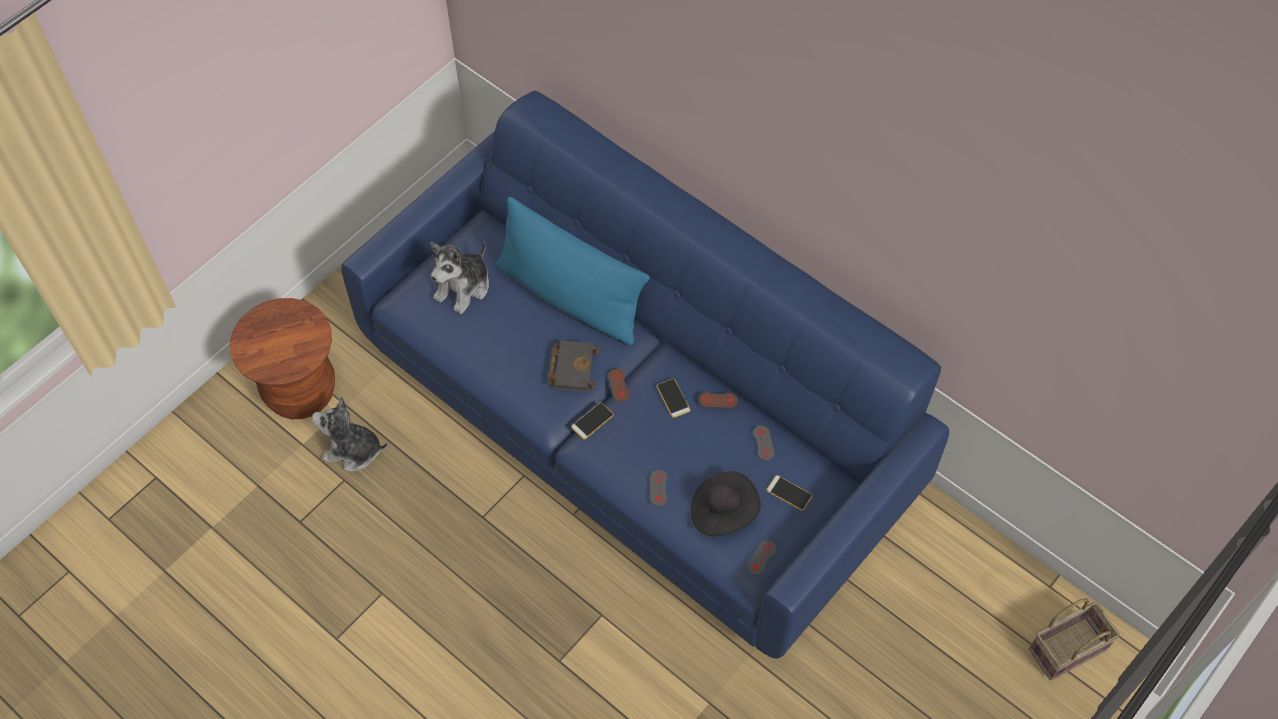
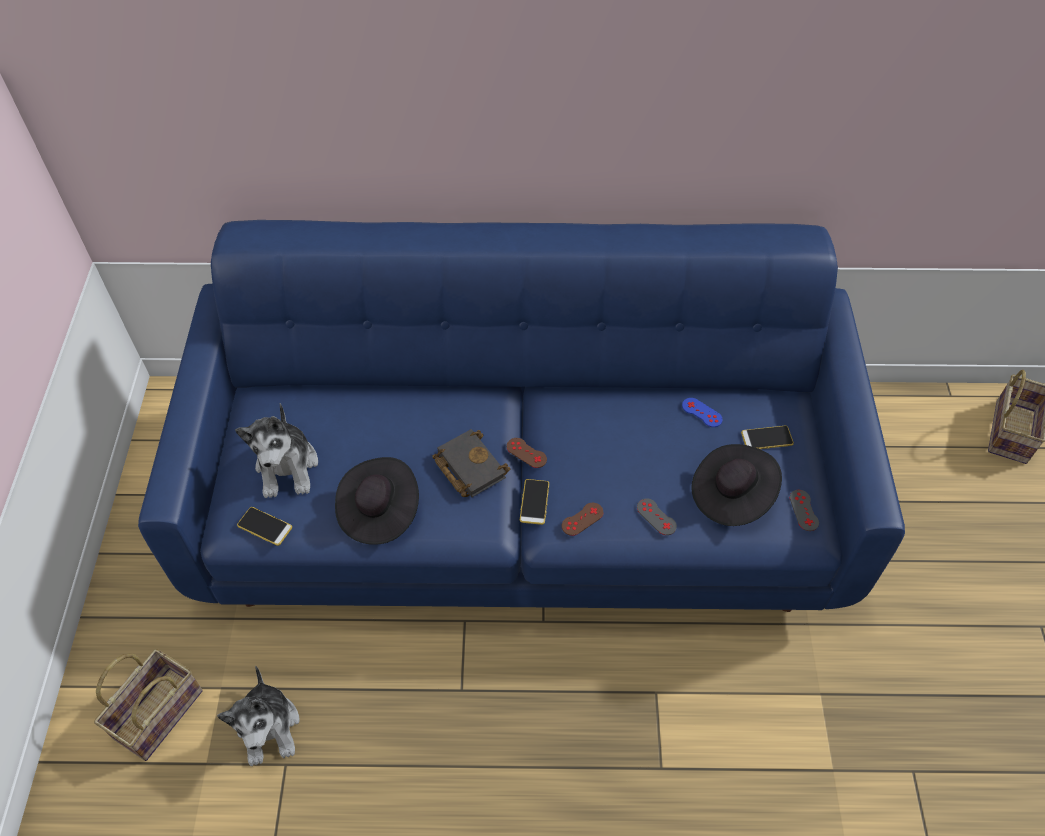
camera: 40 degrees left, 5 degrees down
(300, 392) = (158, 711): brown stool -> basket
(353, 450) = (269, 727): plush toy -> plush toy turned 75 degrees counterclockwise
(492, 356) = (379, 511): none -> black hat
(570, 296) = (403, 406): blue pillow -> none
(673, 398) = (587, 429): phone -> phone (264, 526)
(718, 400) = (629, 403): brown game controller -> brown game controller (582, 519)
(763, 443) = (702, 412): grey game controller -> blue game controller

